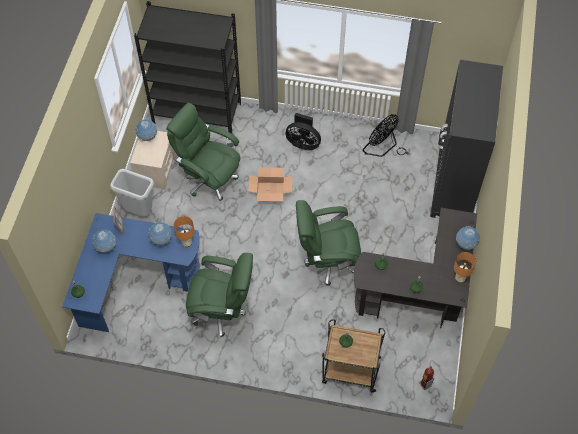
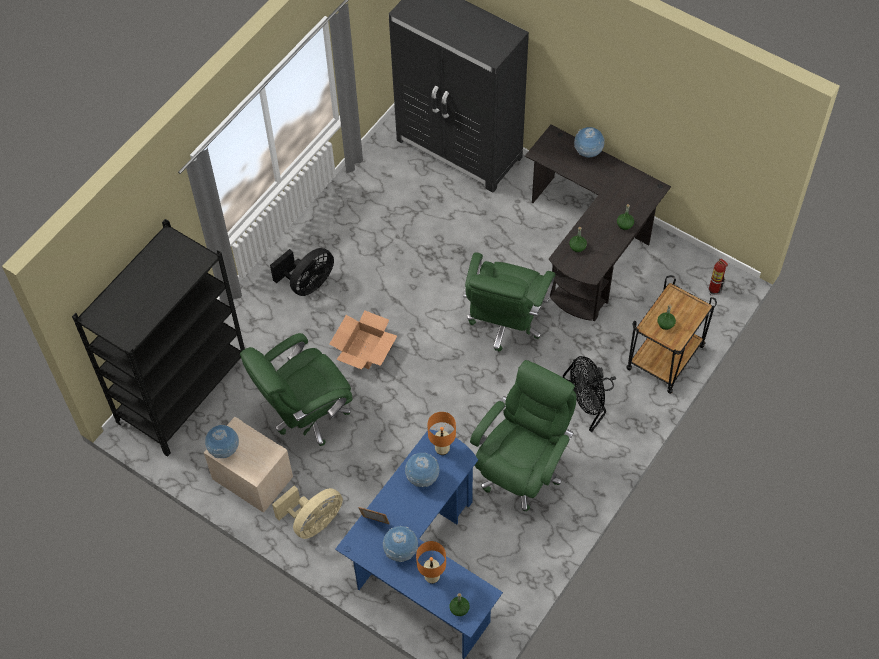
camera: 65 degrees left, 0 degrees up
(139, 211) = (313, 522): grey trash can -> beige fan
(385, 146) = (364, 195): black fan -> black fan (589, 400)
(460, 278) = (630, 177): orange table lamp -> orange table lamp (431, 576)

